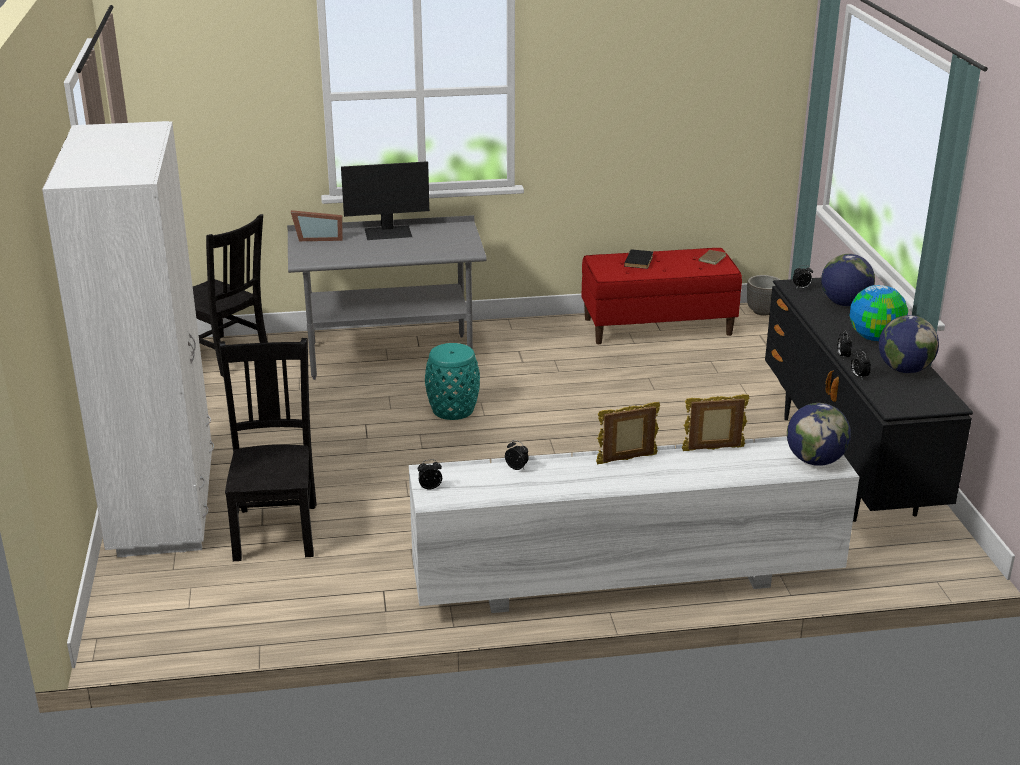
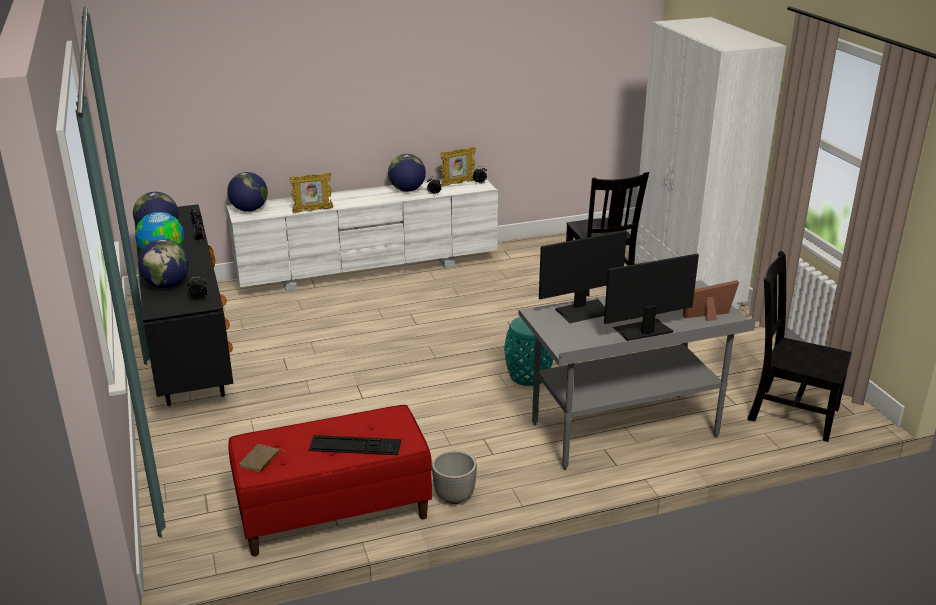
camera: 170 degrees right, 0 degrees up
(427, 249) = (583, 311): none -> monitor
(559, 482) = (407, 190): none -> globe
(627, 460) = (367, 202): picture frame -> picture frame (458, 183)
(640, 261) = (355, 445): black book -> keyboard
(763, 311) = (186, 560): planter -> planter (453, 497)

